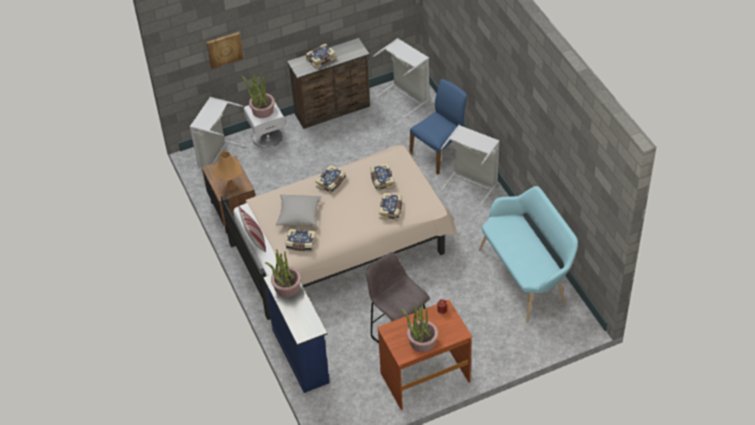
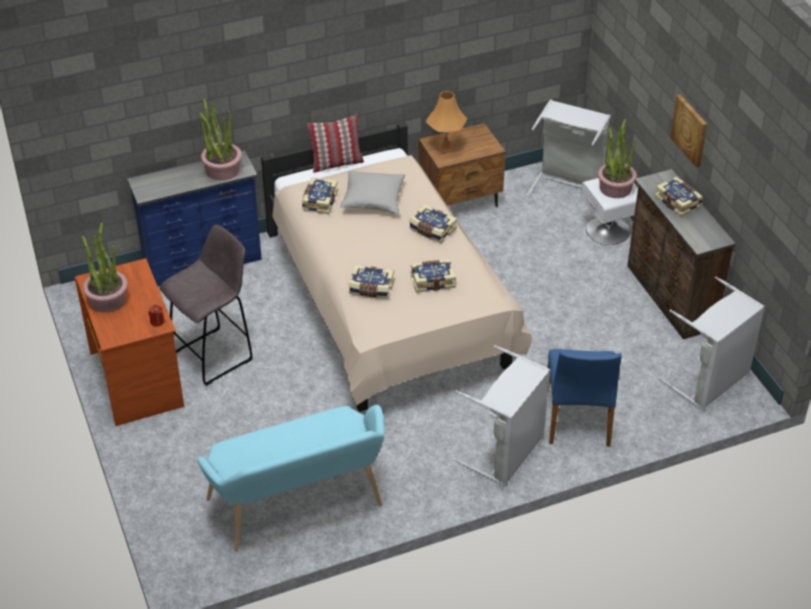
camera: 90 degrees right, 5 degrees down
(224, 49) = (634, 68): picture -> picture (690, 130)
(439, 152) = (578, 418): blue chair -> blue chair turned 45 degrees clockwise

